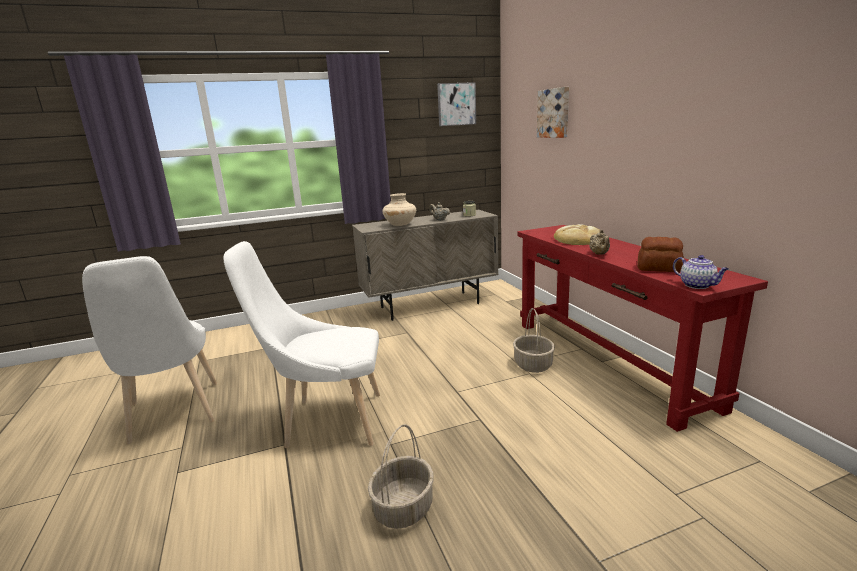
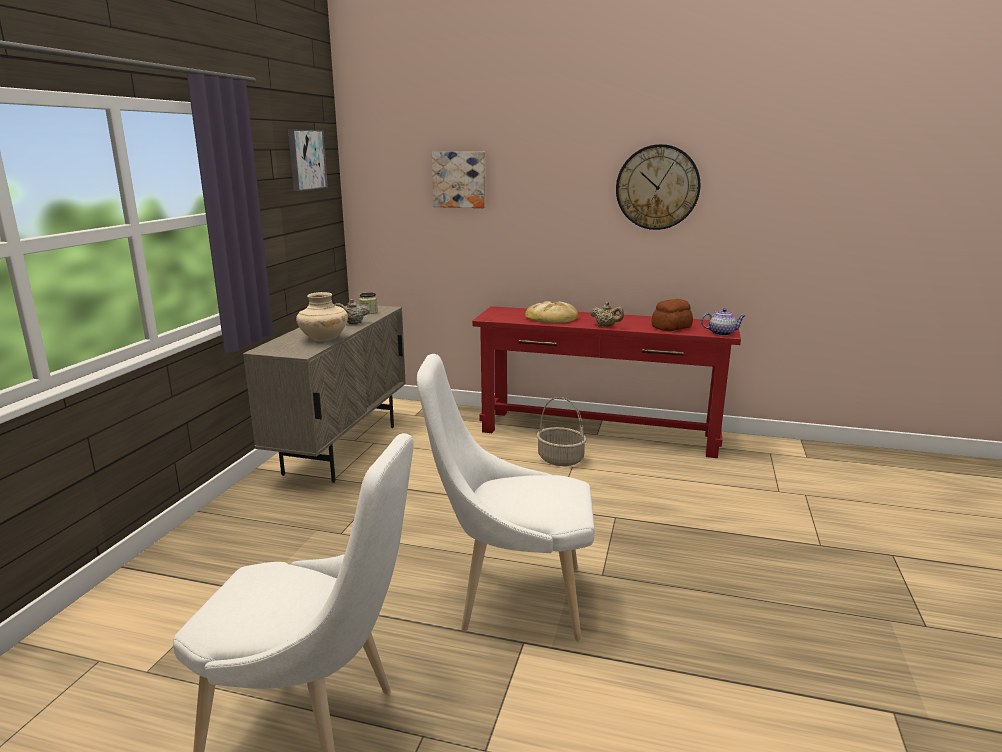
camera: 55 degrees left, 0 degrees up
(327, 421) = (512, 599): white chair -> white chair turned 60 degrees clockwise
(403, 508) = (705, 601): basket -> none
(697, 108) = (657, 187): none -> wall clock

